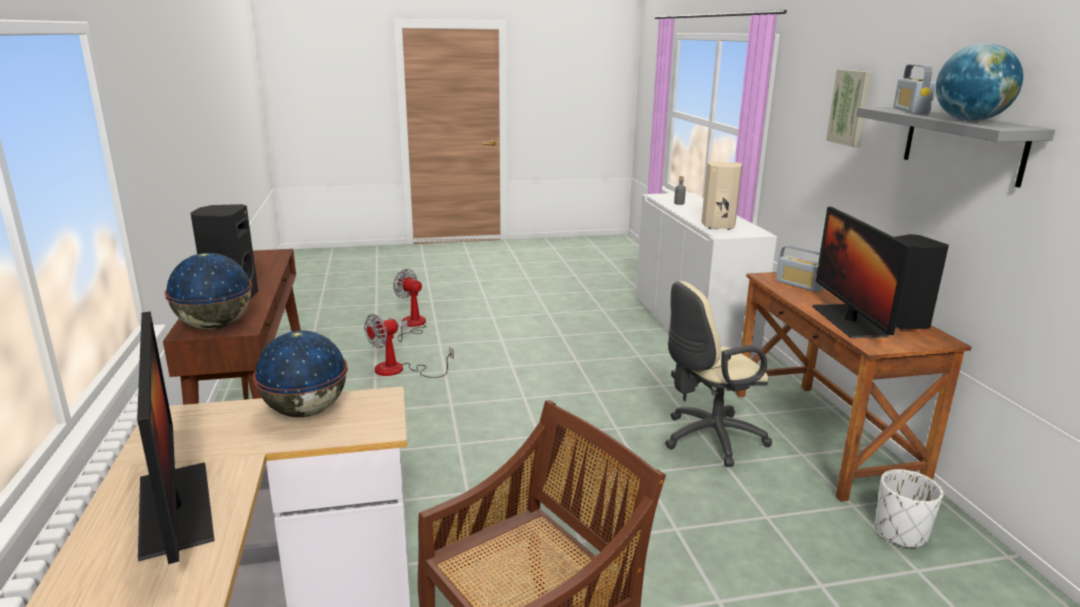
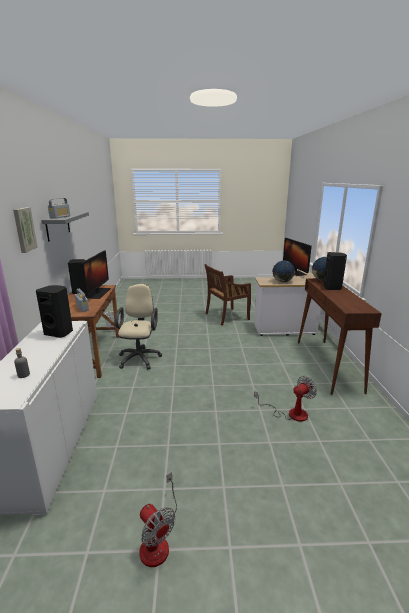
camera: 170 degrees left, 0 degrees up
(412, 325) = (302, 477): fan -> fan (157, 540)
(708, 439) = (140, 357): beige office chair -> beige office chair turned 75 degrees counterclockwise
(718, 226) = (59, 333): beige speaker -> black speaker
(970, 121) = (73, 213): globe -> none

